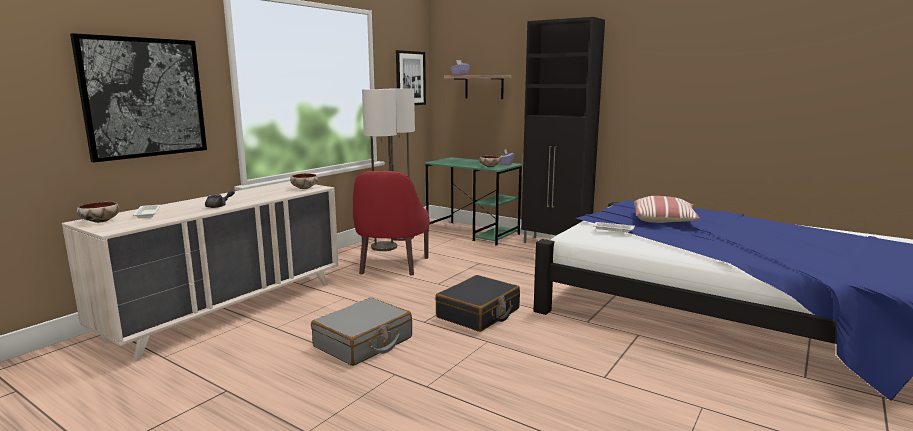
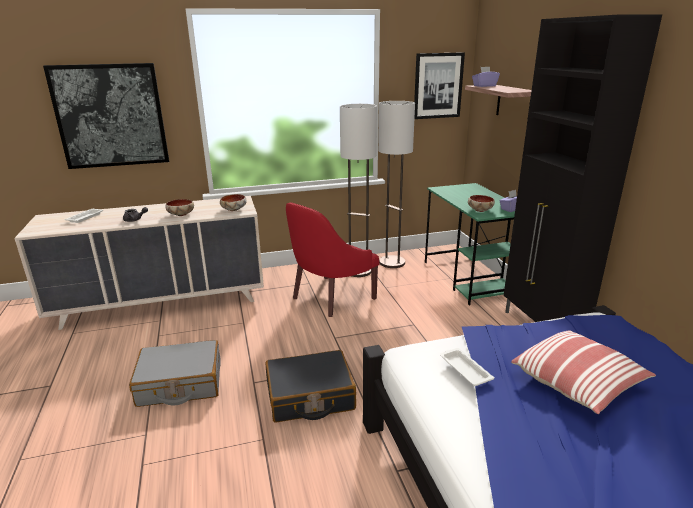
camera: 40 degrees right, 10 degrees up
(99, 221) = (49, 219): bowl -> bowl (180, 214)

